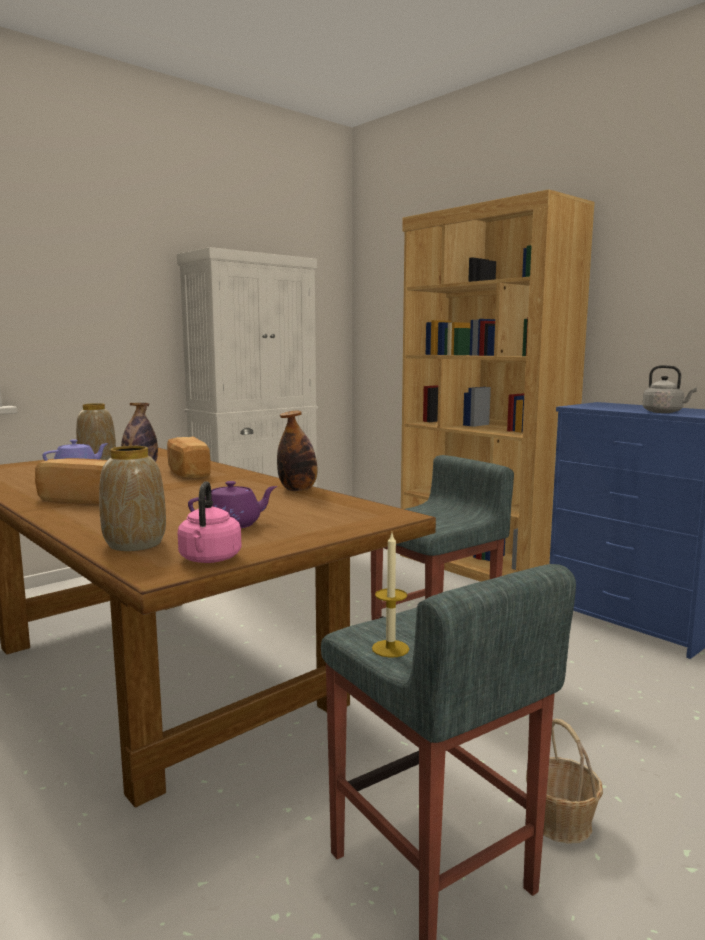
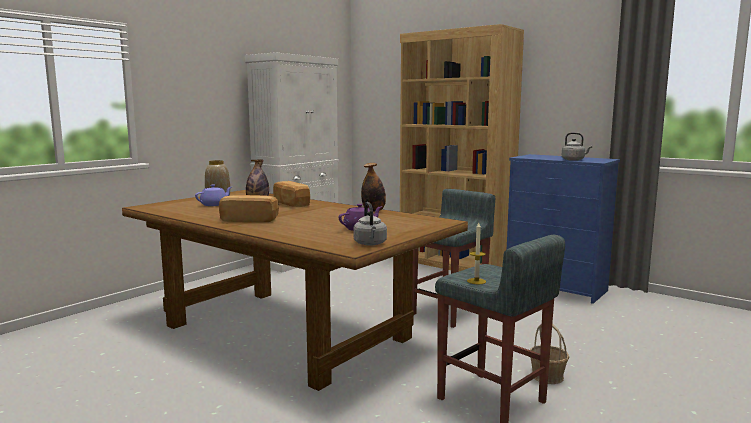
camera: 10 degrees left, 0 degrees up
(136, 544) = (319, 239): vase -> none
(209, 559) = (370, 244): pink kettle -> grey kettle

